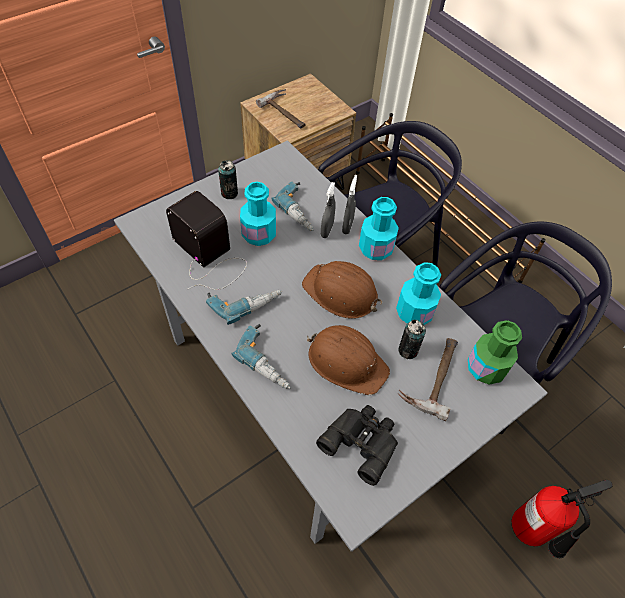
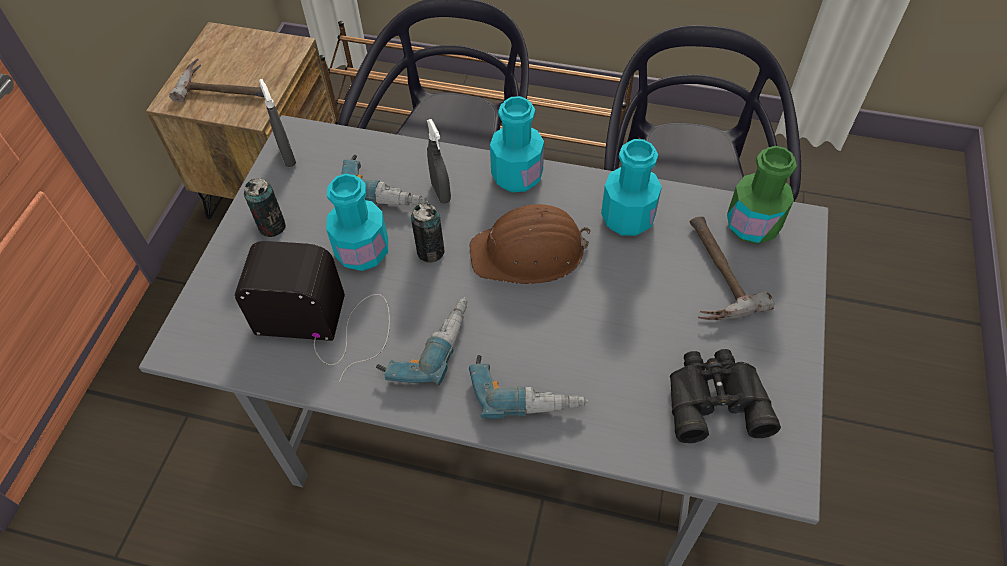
camera: 35 degrees left, 0 degrees up
(346, 361) = (612, 324): brown hard hat -> none
(347, 226) = (460, 171): grey spray bottle -> grey spray bottle (287, 156)
(408, 350) = (662, 264): can -> can (430, 251)
(533, 533) = (857, 381): fire extinguisher -> none

